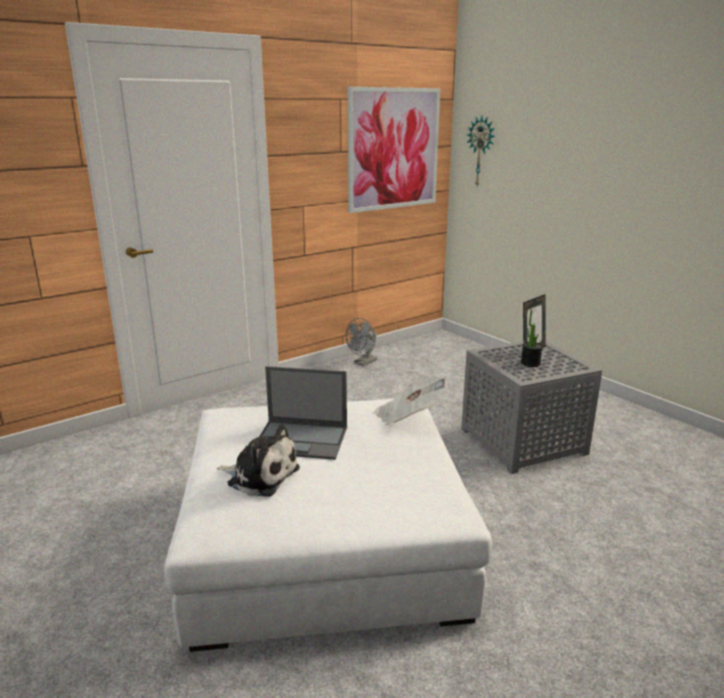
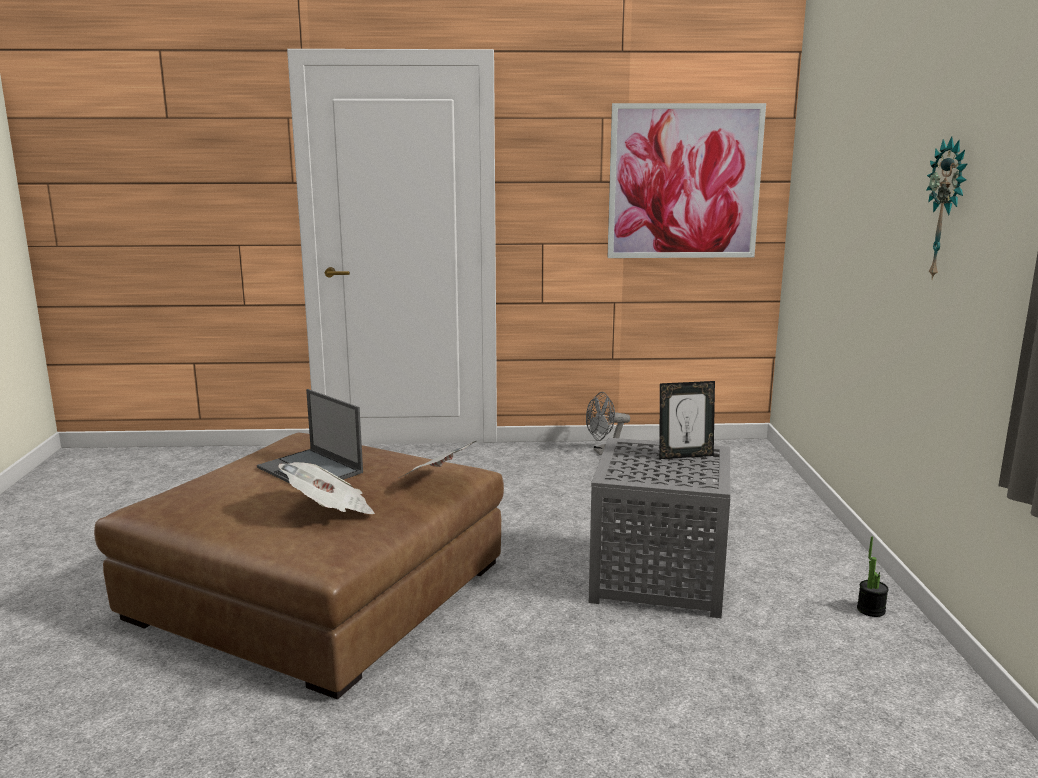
camera: 35 degrees right, 5 degrees down
(260, 476) = (234, 485): plush toy -> none
(324, 541) = (318, 589): white ottoman -> brown ottoman
(384, 469) = (330, 511): none -> newspaper
(481, 151) = (808, 190): wall clock -> wall clock (947, 209)
(530, 363) = (653, 466): potted plant -> potted plant (871, 610)

